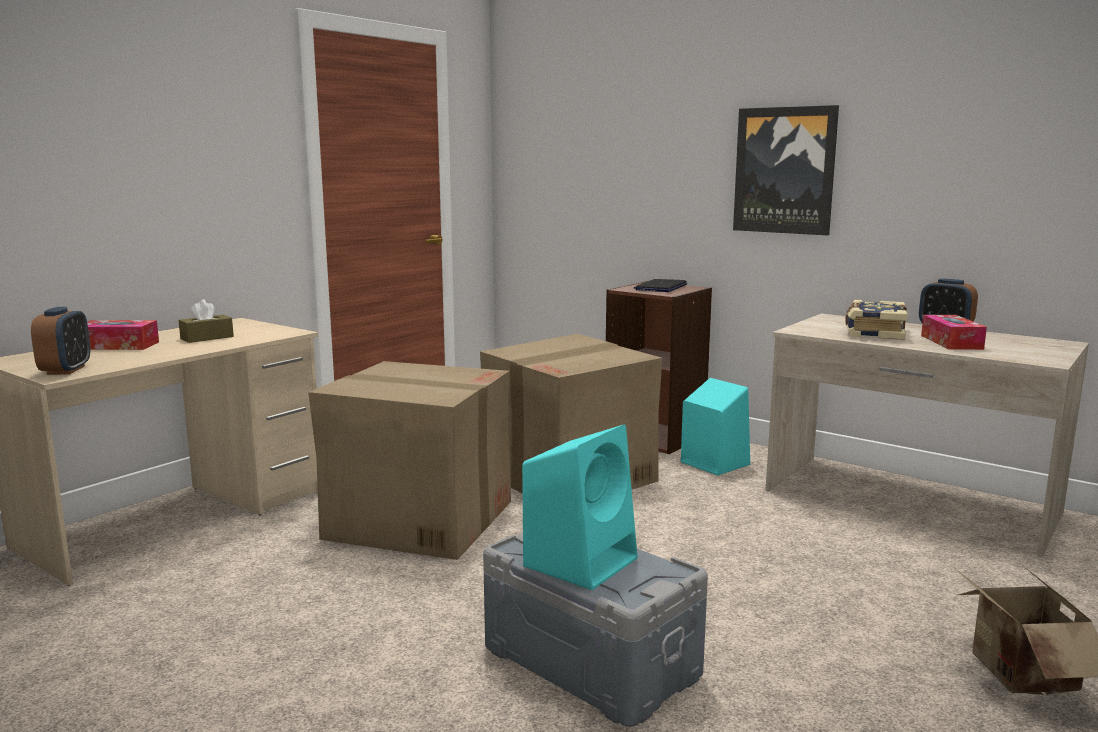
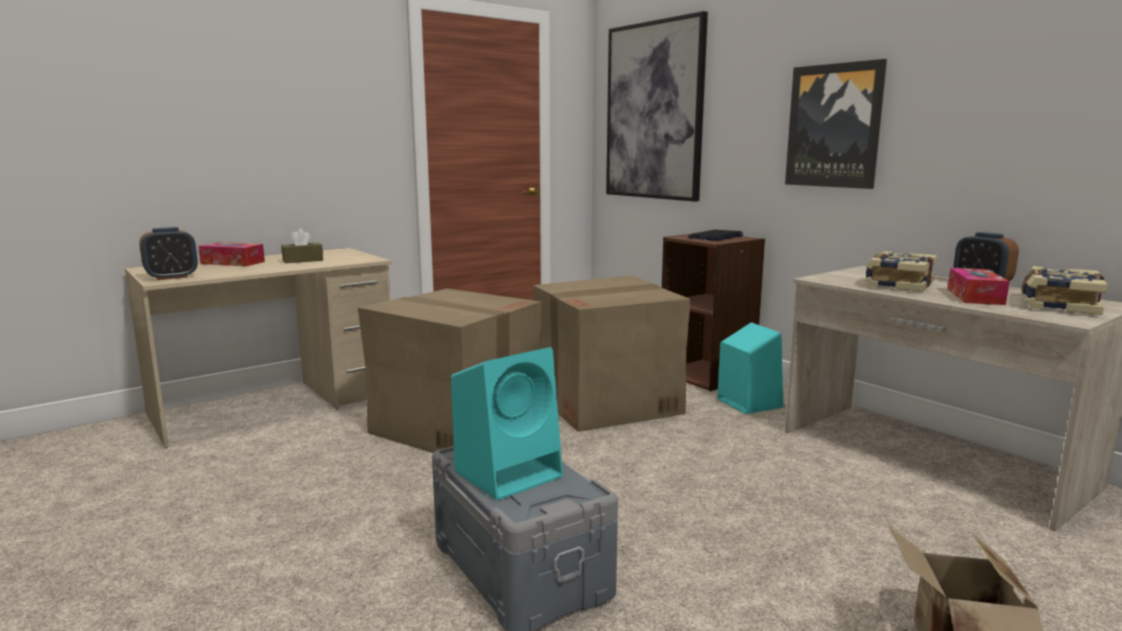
camera: 15 degrees right, 0 degrees up
(66, 370) = (172, 277): alarm clock -> alarm clock turned 45 degrees clockwise
(572, 148) = (654, 111): none -> picture
(1024, 346) = (1057, 305): none -> book

